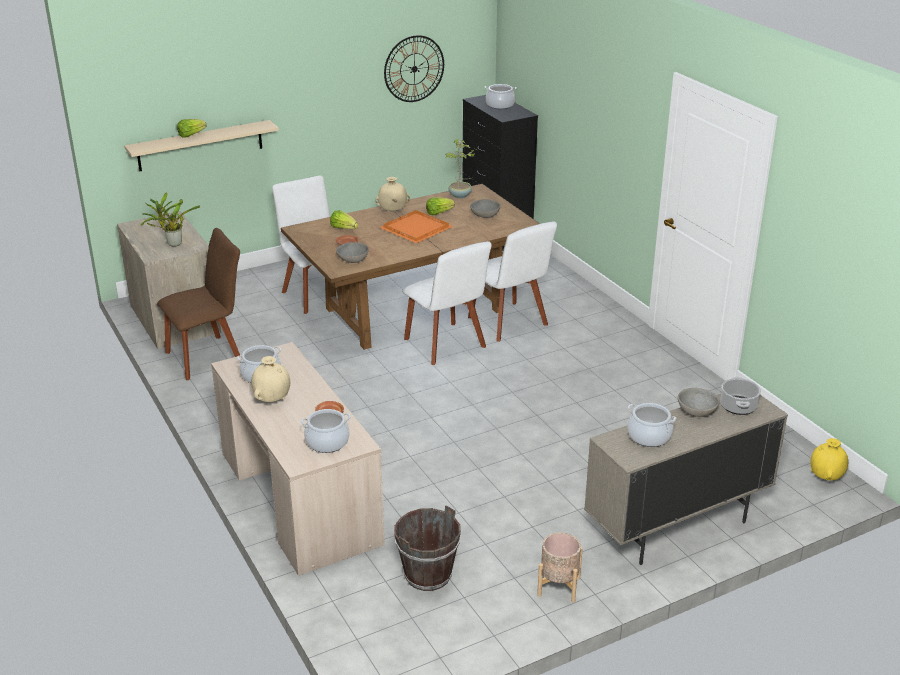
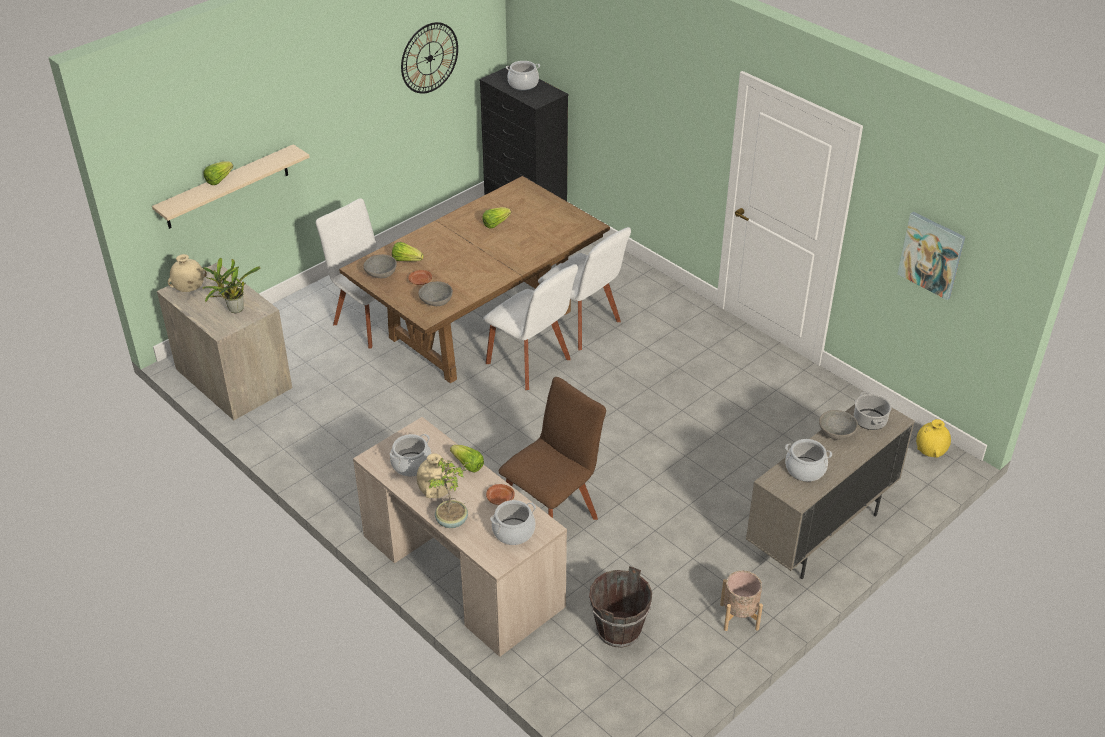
camera: 15 degrees left, 10 degrees up
(208, 356) = (293, 420): brown chair -> brown chair (552, 514)
(313, 384) = (467, 465): none -> lettuce
(392, 211) = (447, 229): beige vase -> beige vase (189, 290)
(417, 229) = (483, 249): orange tray -> none
(460, 196) = (507, 196): potted plant -> potted plant (452, 521)
(484, 216) = (543, 220): grey bowl -> grey bowl (380, 274)
(837, 253) = (931, 255): none -> picture

